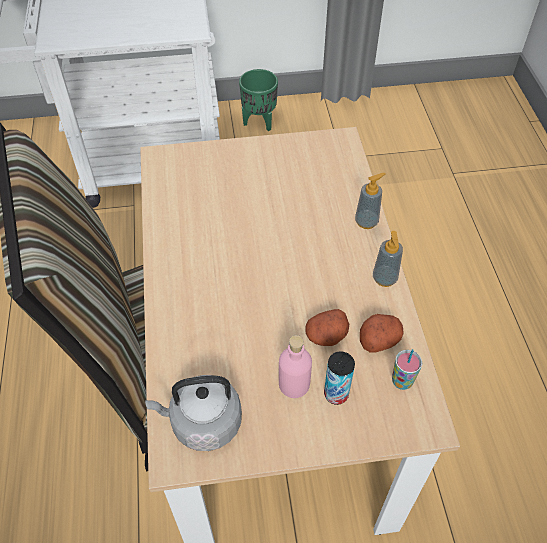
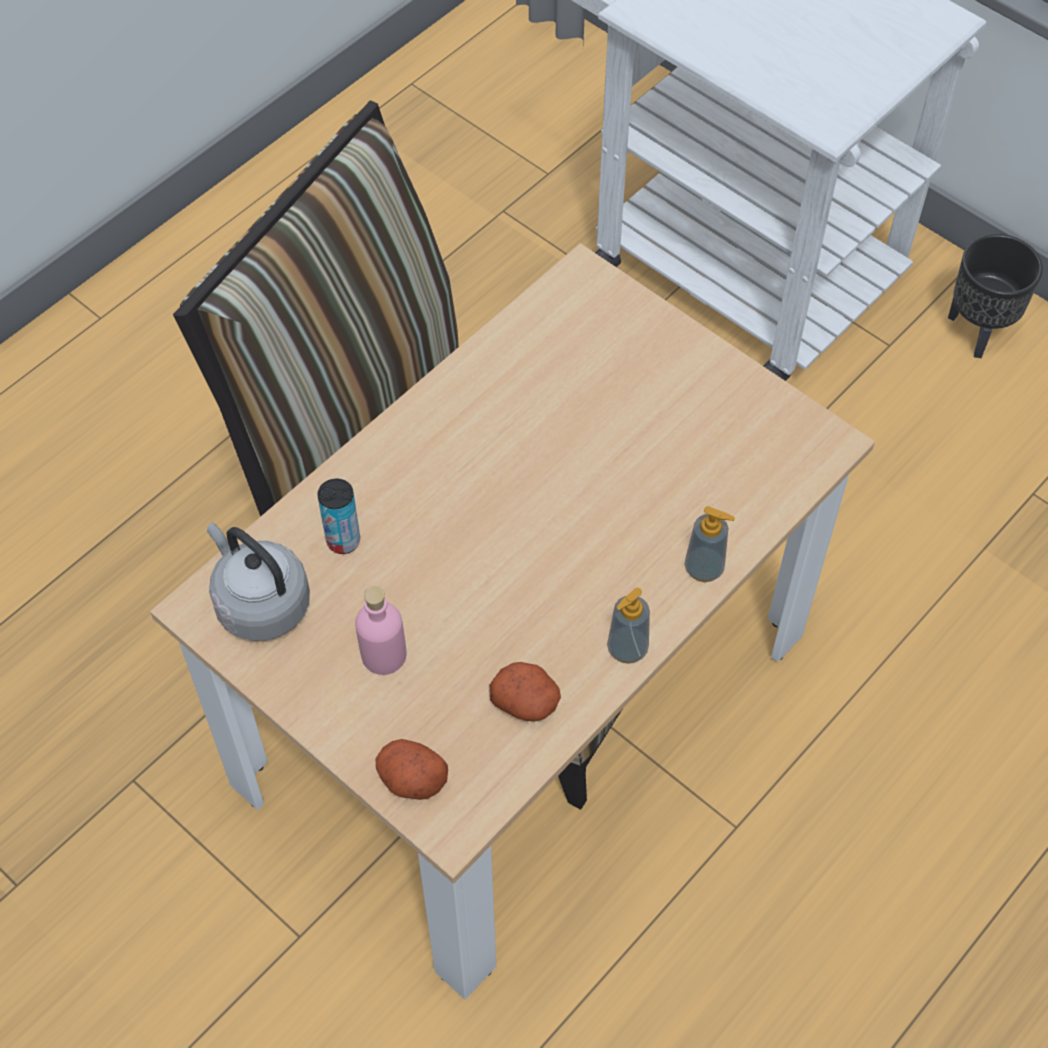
camera: 50 degrees right, 5 degrees up
(259, 123) = (977, 333): green planter -> black planter
(326, 336) = (479, 643): potato -> potato (411, 778)
(336, 394) = (408, 706): can -> can (343, 541)
(402, 382) = (486, 763): cup -> none

